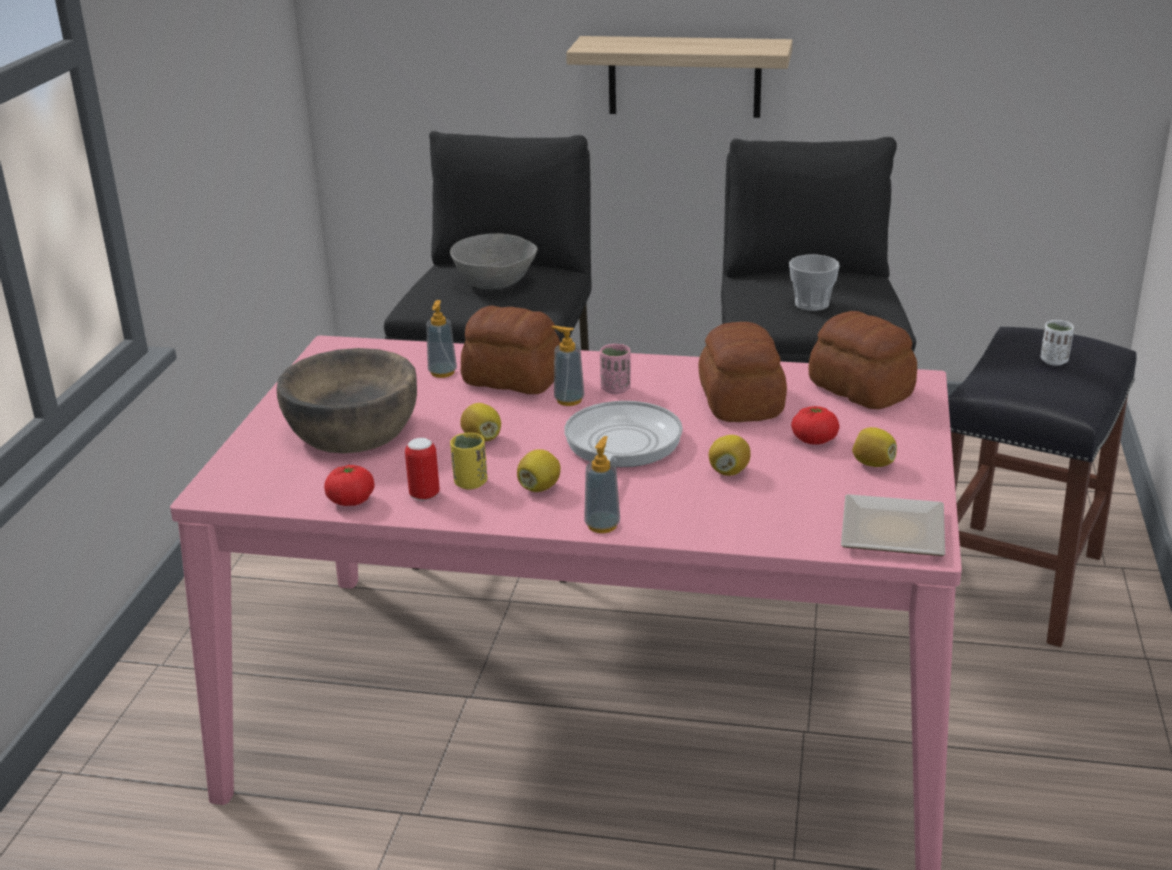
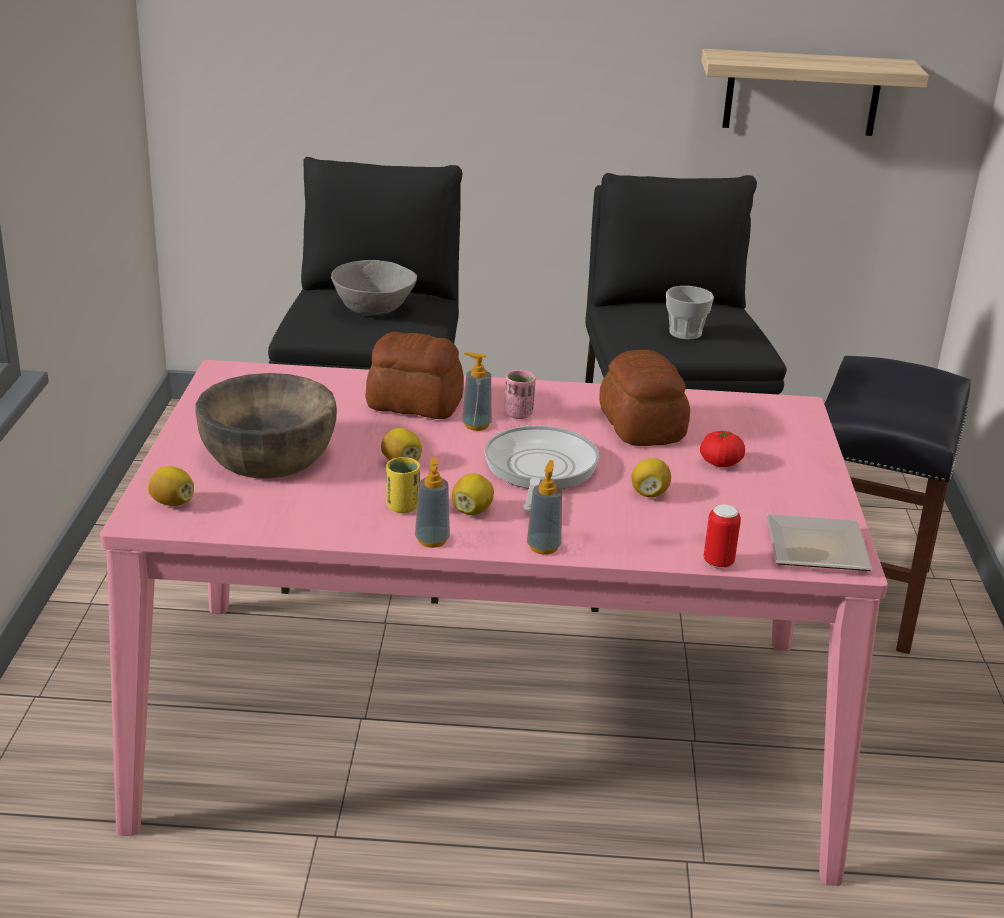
camera: 10 degrees left, 0 degrees up
(351, 501) = (287, 526): tomato -> none
(424, 495) = (360, 519): can -> can (718, 562)
(442, 372) = (343, 397): soap dispenser -> soap dispenser (432, 540)
(684, 76) = (532, 110): shelf -> shelf (802, 93)
(861, 388) = (750, 414): bread -> none
(873, 464) = (780, 485): lemon -> lemon (172, 503)
(1054, 361) = (903, 388): white cup -> none

